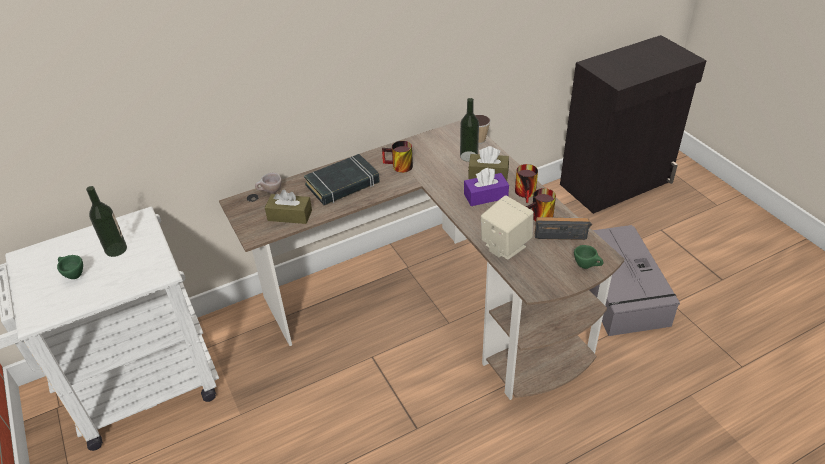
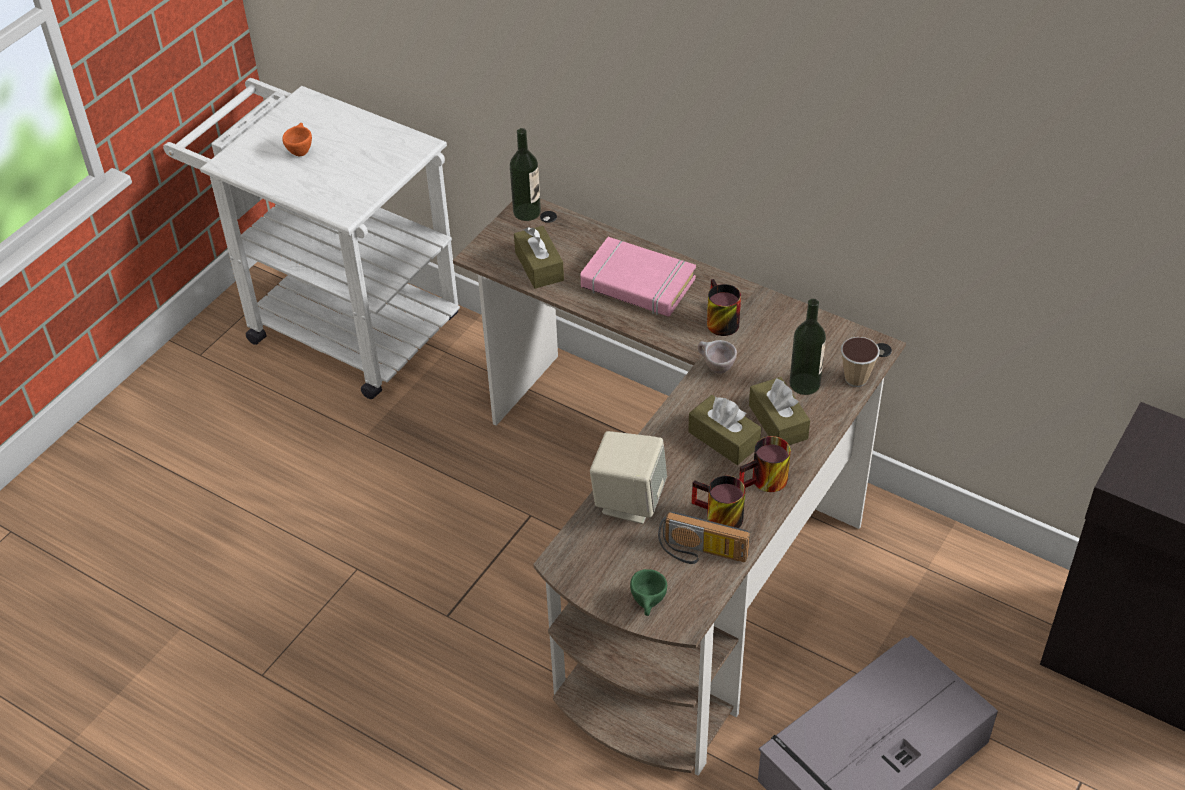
camera: 60 degrees right, 5 degrees up
(73, 275) = (300, 150): green cup -> orange cup
(116, 249) = (357, 157): bottle -> bottle (527, 212)
(270, 192) = (569, 226): beige cup -> beige cup (714, 367)
(343, 184) = (637, 284): black book -> pink book
(485, 196) = (723, 439): purple tissue box -> brown tissue box
(562, 233) = (701, 554): radio -> radio turned 135 degrees clockwise

